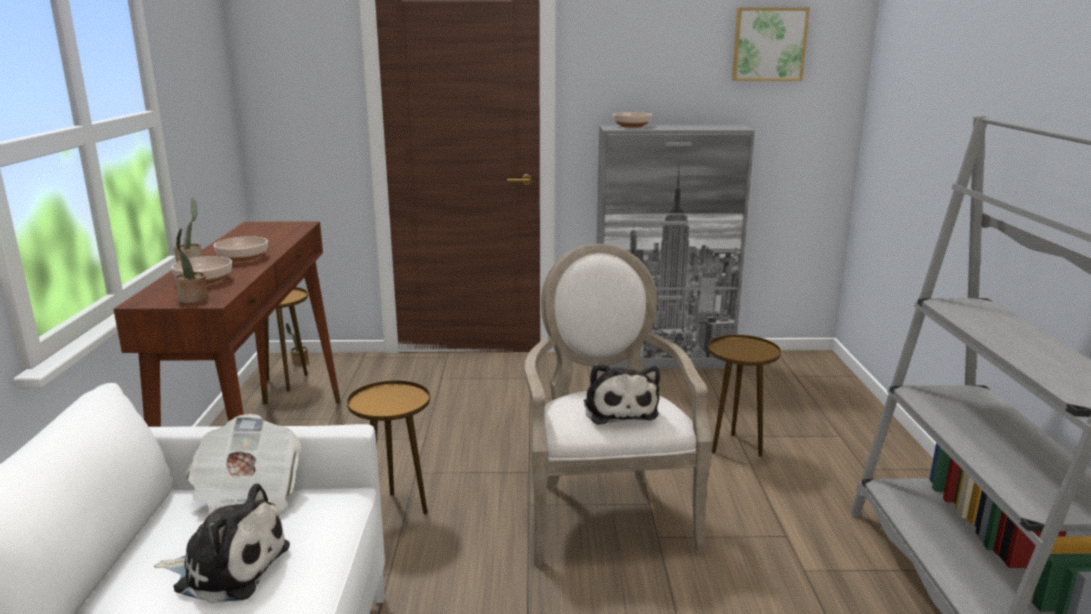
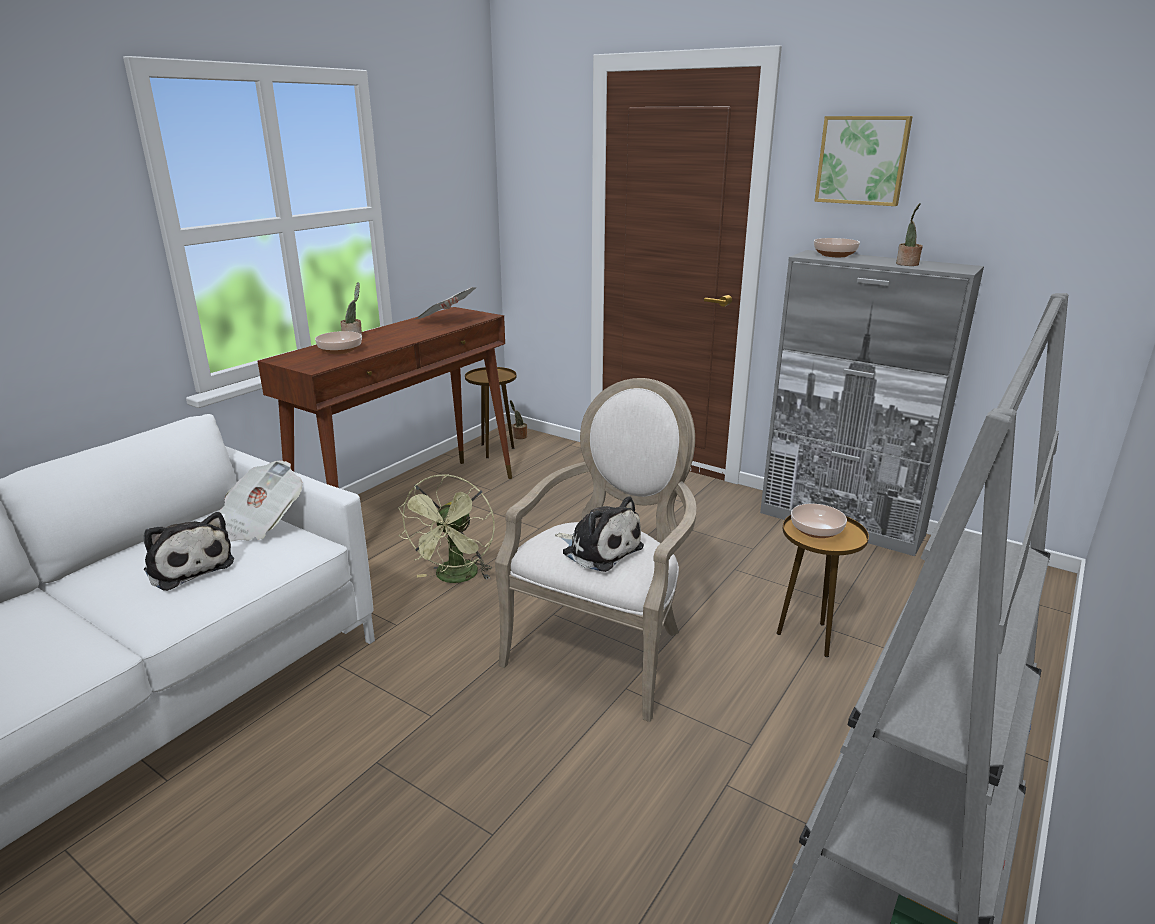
camera: 35 degrees right, 5 degrees up
(193, 299) = (307, 364): potted plant -> potted plant (907, 264)
(243, 258) = (395, 337): bowl -> bowl (817, 530)
(267, 235) = (446, 321): none -> newspaper
(397, 510) = (455, 578): brown side table -> green fan
(619, 409) = (599, 549): plush toy -> plush toy turned 75 degrees counterclockwise
(768, 44) = (1036, 164): picture -> picture (862, 160)

